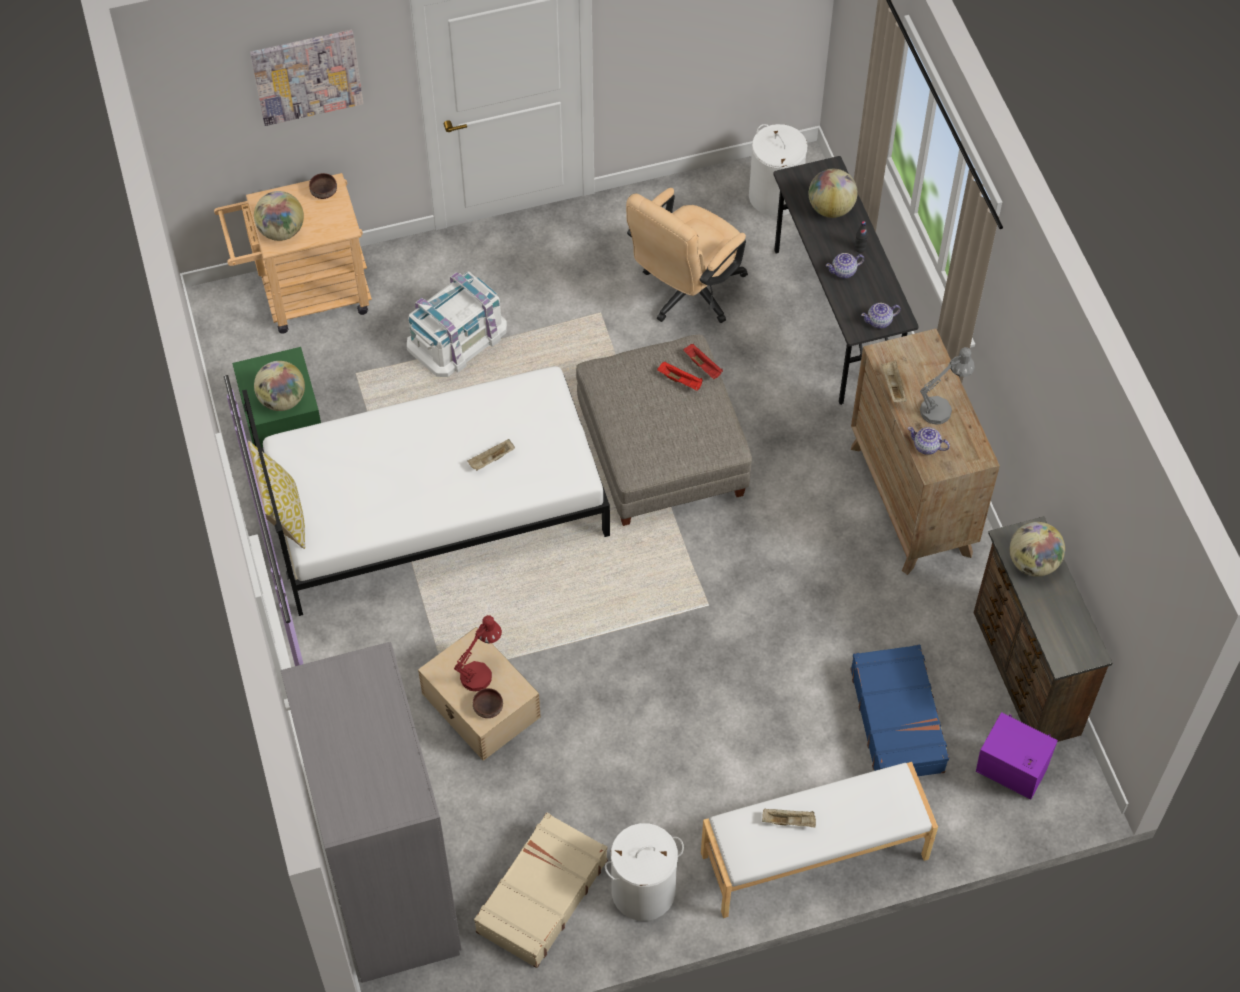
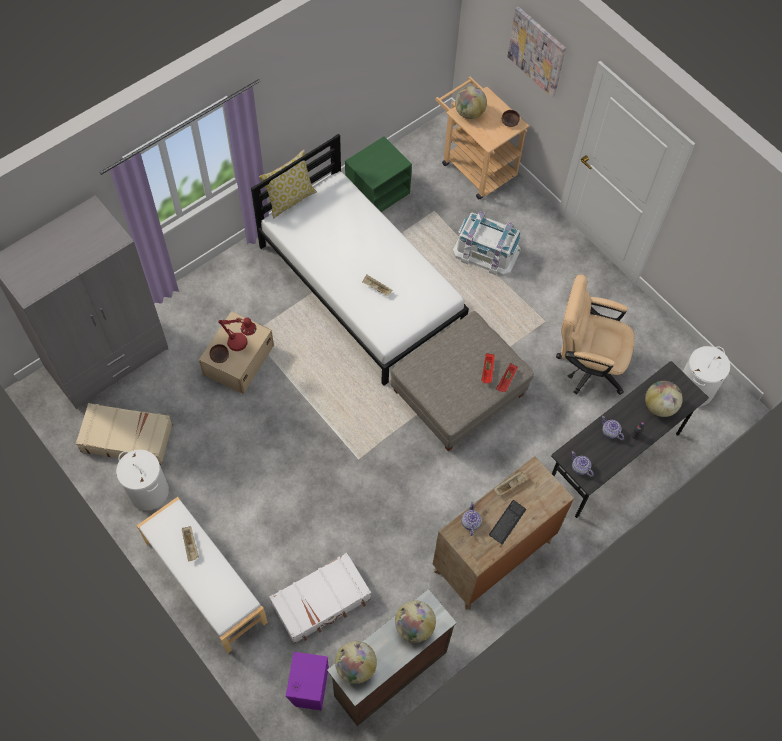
camera: 65 degrees right, 5 degrees up
(282, 400) = (370, 169): globe -> globe (355, 666)
(898, 720) = (321, 601): blue suitcase -> white suitcase
(941, 408) = (507, 522): grey table lamp -> keyboard

